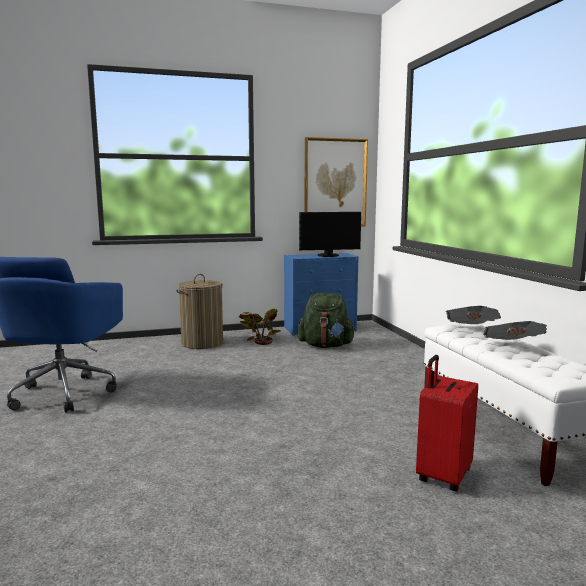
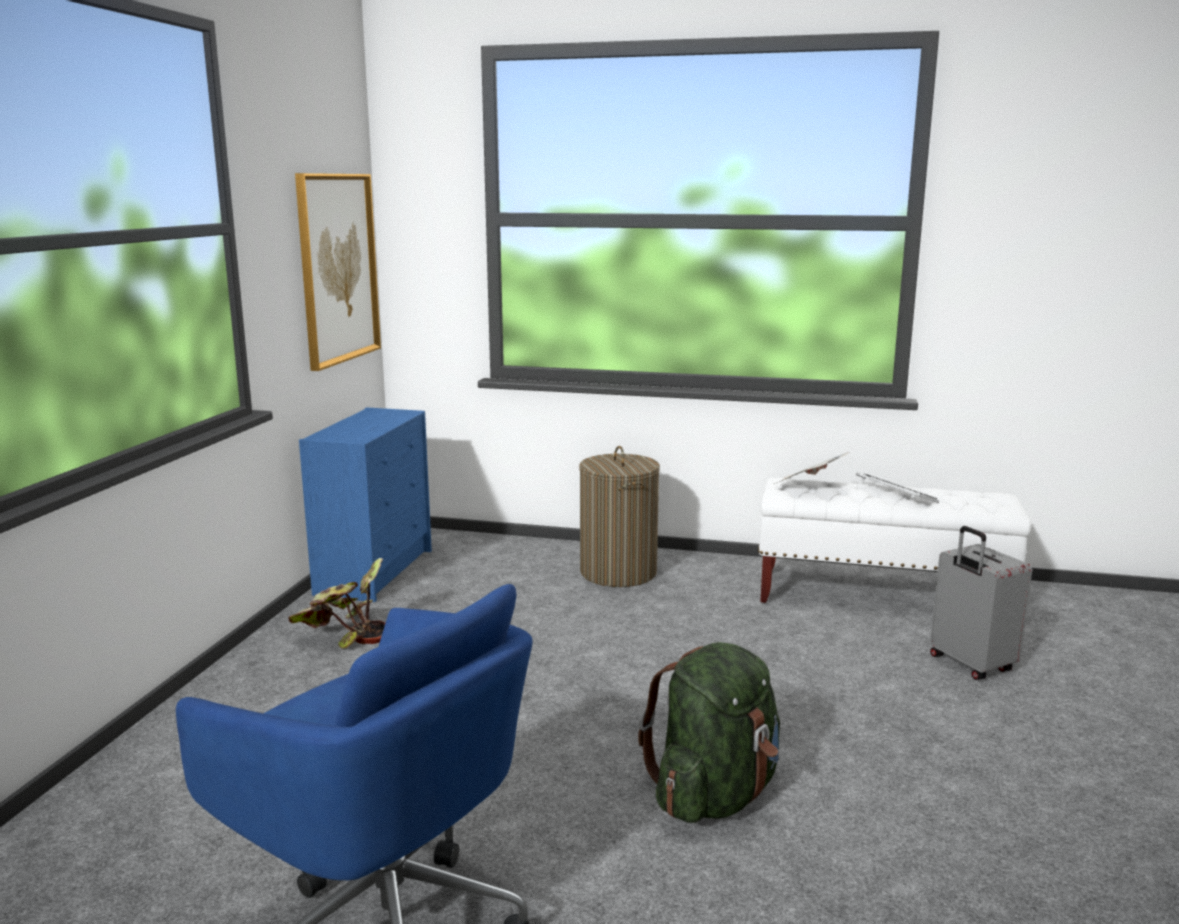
camera: 60 degrees left, 5 degrees up
(202, 343) = (274, 695): laundry basket -> laundry basket (618, 572)
(325, 346) = (473, 594): green backpack -> green backpack (714, 795)
(329, 256) = (381, 421): monitor -> none
(442, 475) = (970, 665): red suitcase -> grey suitcase
(512, 347) = (895, 494): newspaper -> keyboard

